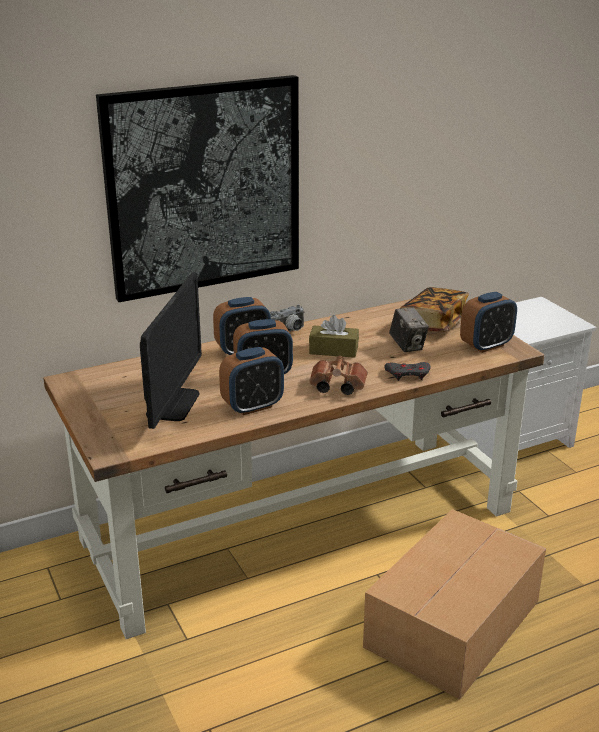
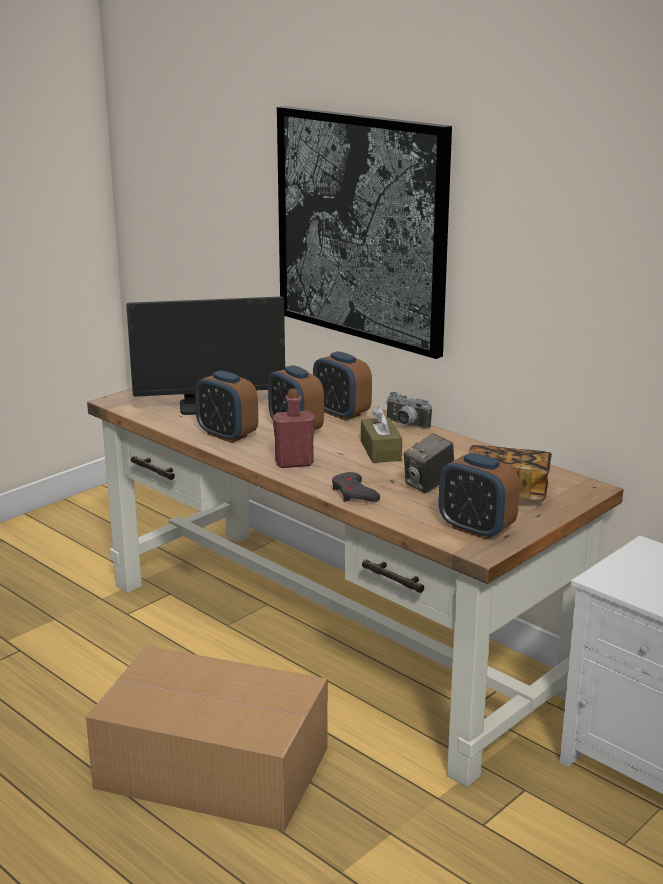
camera: 70 degrees right, 5 degrees down
(336, 387) = (294, 463): brown binoculars -> red bottle

